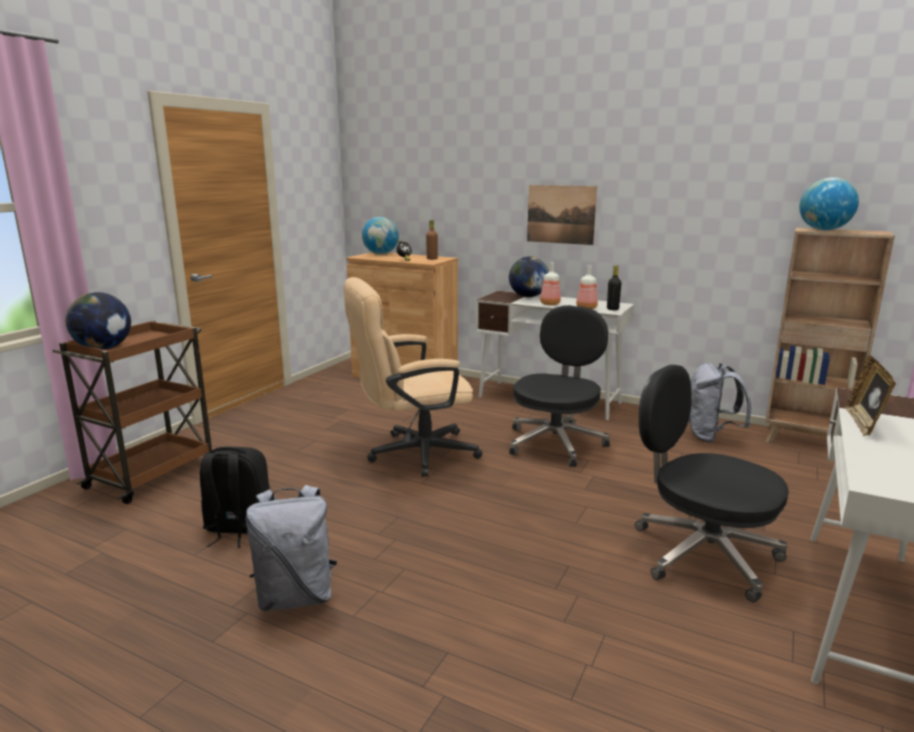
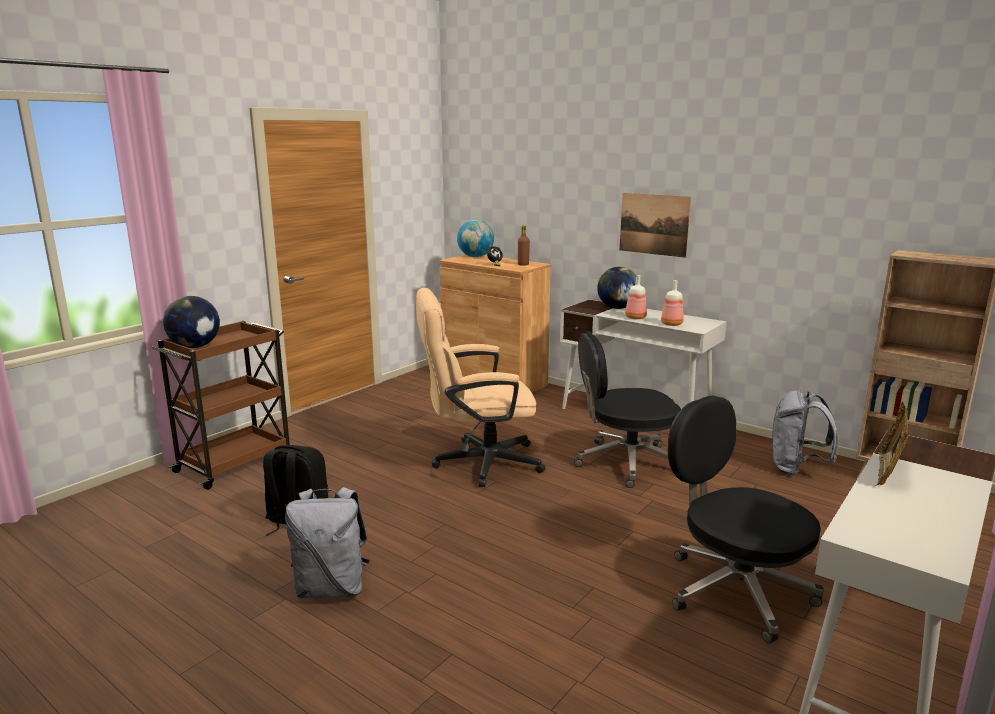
camera: 10 degrees right, 0 degrees up
(556, 442) = (625, 462): black office chair -> black office chair turned 135 degrees counterclockwise
(612, 309) = (699, 327): black bottle -> none
(823, 230) = (925, 255): globe -> none

